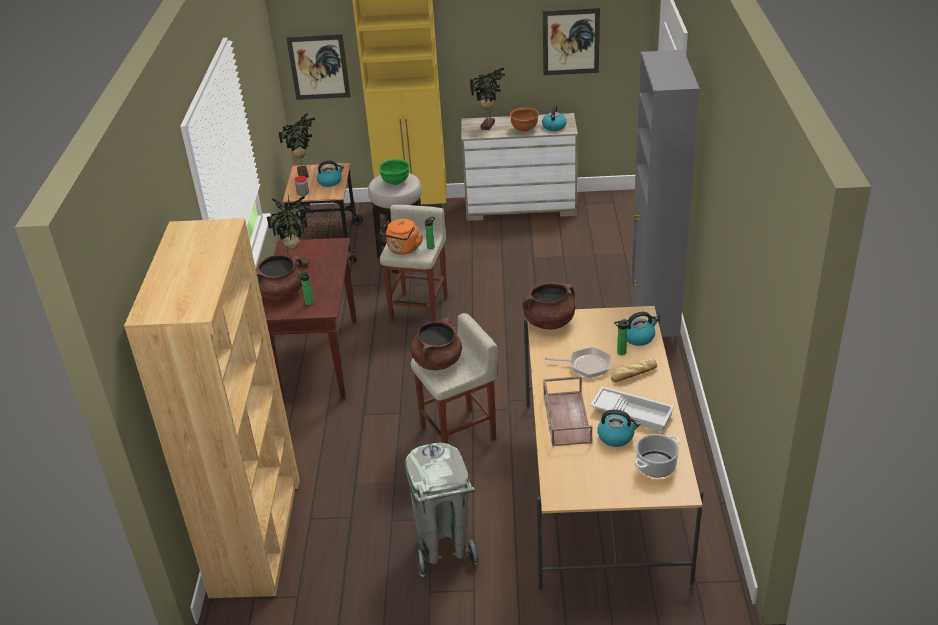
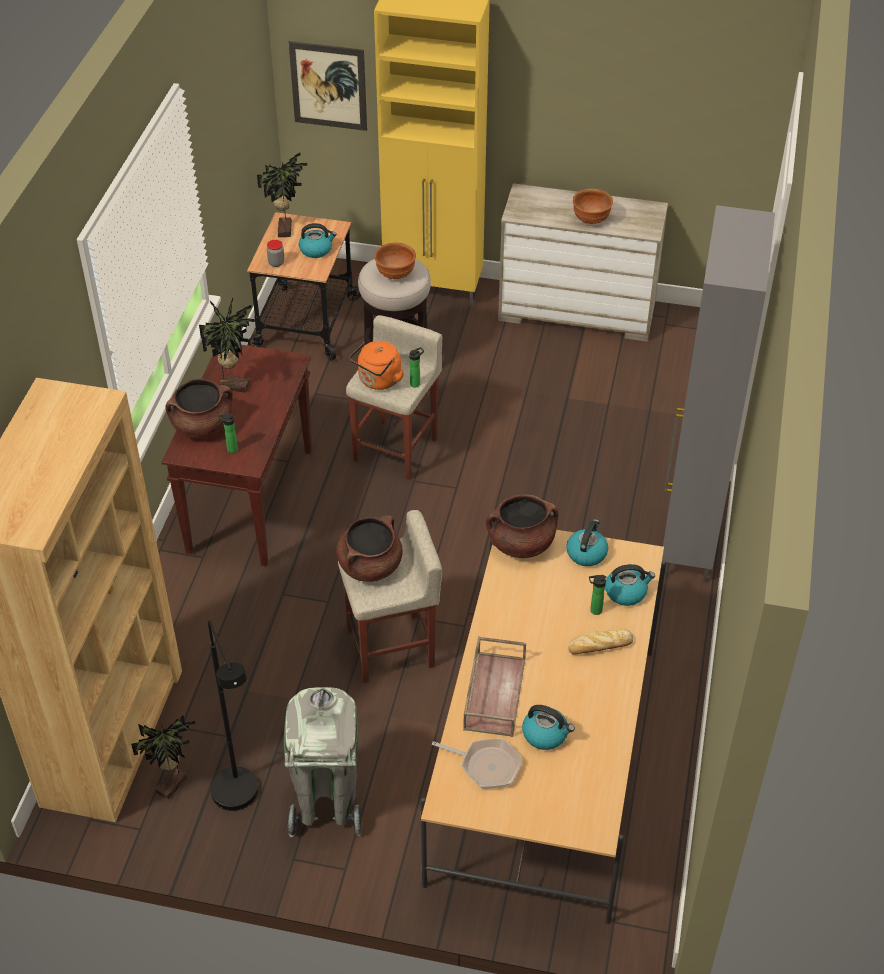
camera: 10 degrees right, 10 degrees up
(374, 559) = (240, 801): none -> black floor lamp
(395, 182) = (395, 274): green bowl -> brown bowl
(489, 125) = (545, 204): potted plant -> potted plant (174, 785)
(554, 126) = (632, 222): kettle -> kettle (586, 553)
(571, 42) = (675, 111): picture -> none
(586, 365) = (545, 620): frying pan -> frying pan (486, 765)
(633, 413) = (578, 704): white tray -> none
(656, 465) = (579, 786): cooking pot -> none

